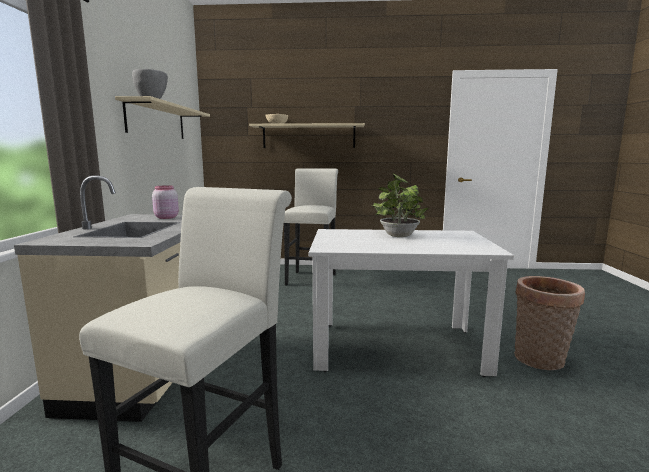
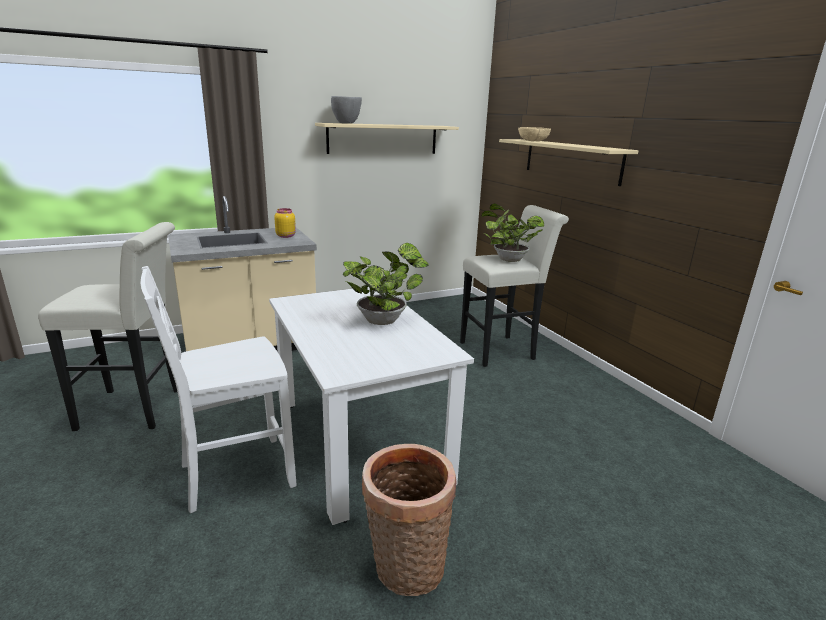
camera: 60 degrees right, 10 degrees up
(166, 217) = (286, 236): pink jar -> yellow jar
(313, 205) = (507, 259): none -> potted plant
(411, 413) = (234, 474): none -> white chair

